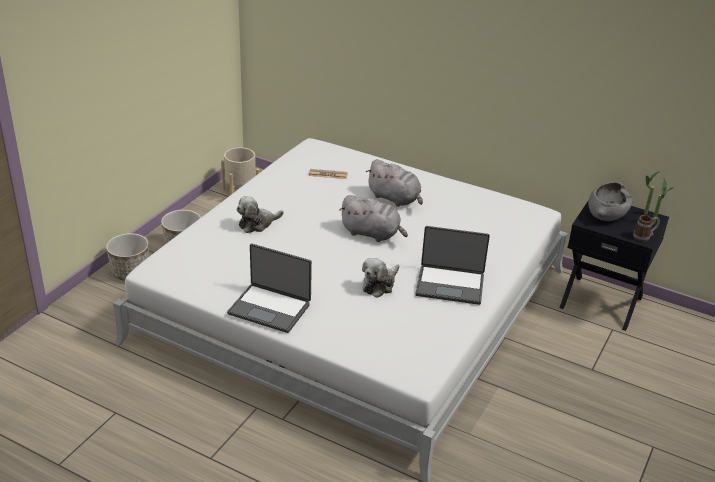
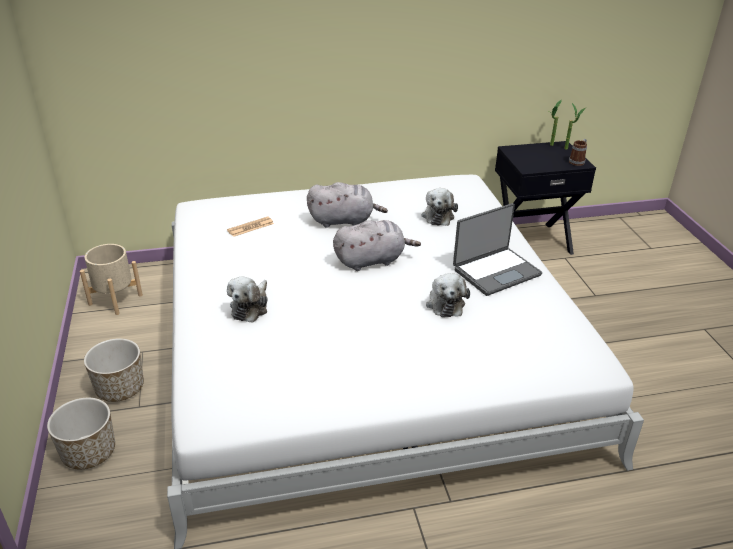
camera: 40 degrees left, 0 degrees up
(270, 308) = (388, 385): laptop -> none
(469, 227) = (438, 216): none -> plush toy
(607, 213) = (529, 155): grey bowl -> none

